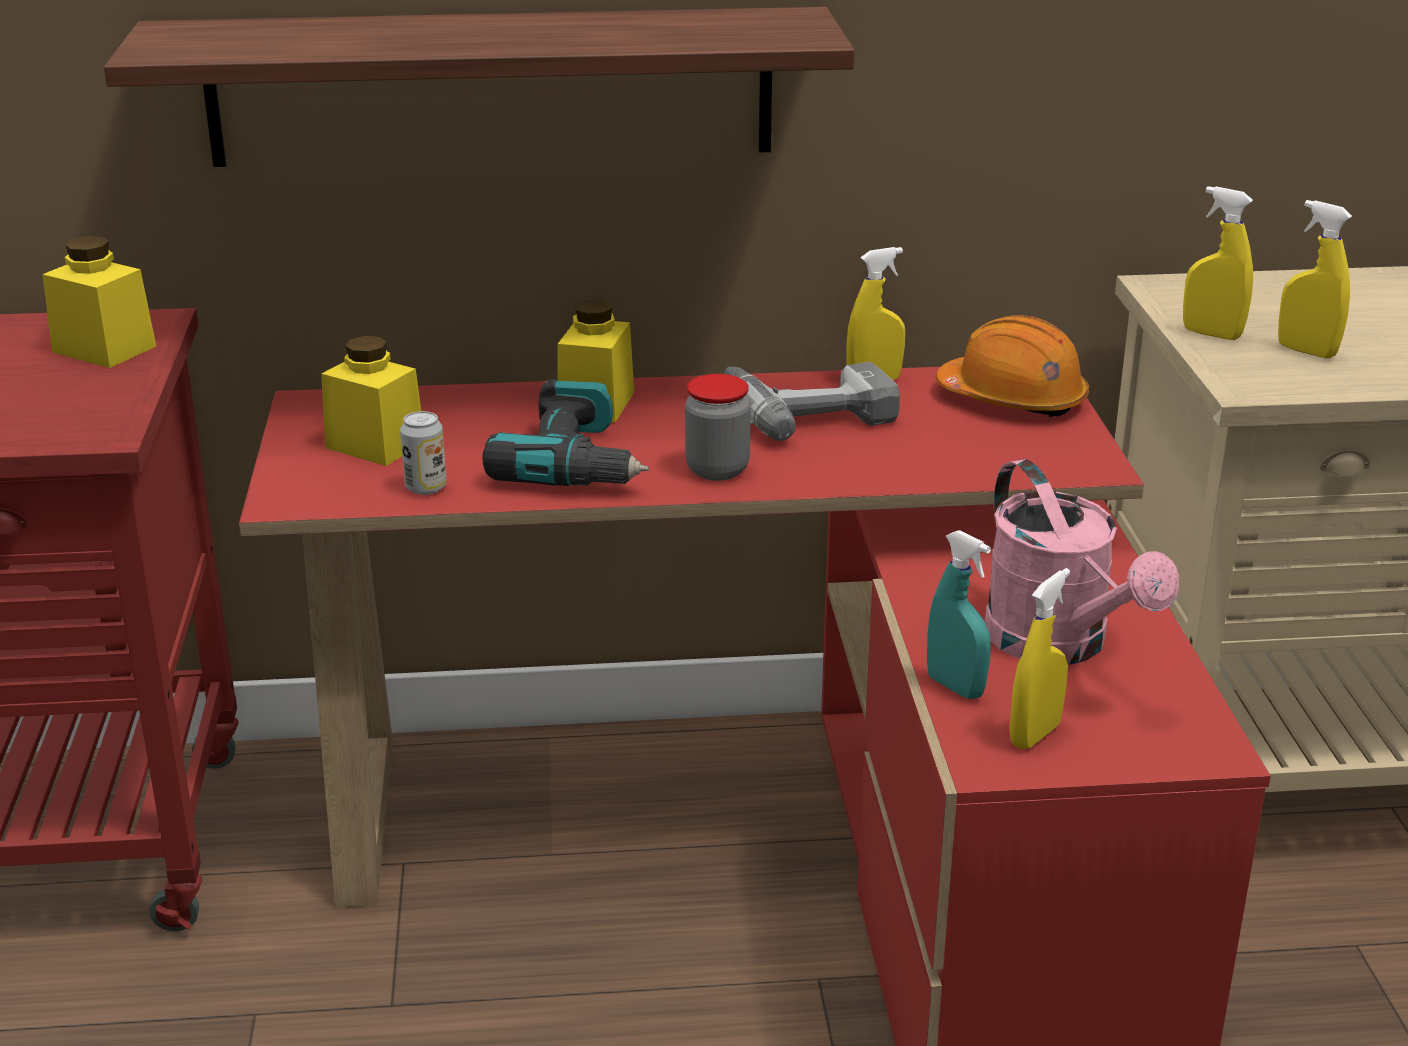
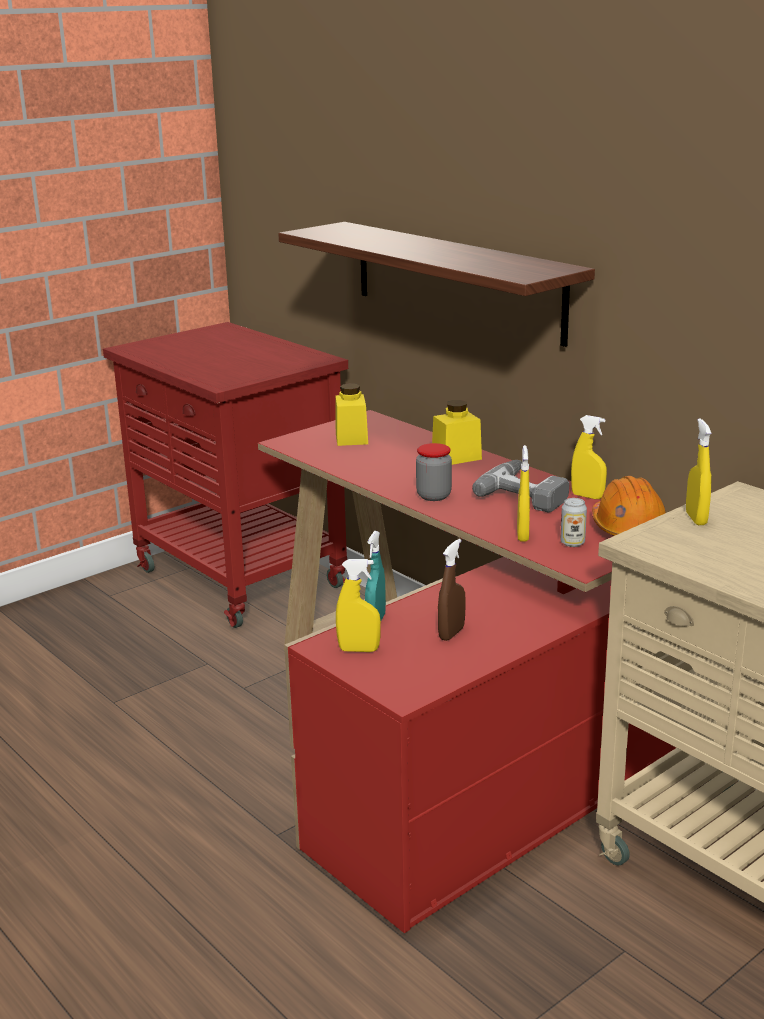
camera: 55 degrees right, 5 degrees down
(104, 349) = (288, 362): yellow jar -> none
(426, 487) = (330, 457): can -> can (572, 543)
(576, 463) = (395, 471): power drill -> none
(1060, 645) = (451, 633): pink watering can -> brown spray bottle
(1306, 351) = (720, 545): yellow spray bottle -> yellow spray bottle (522, 535)

